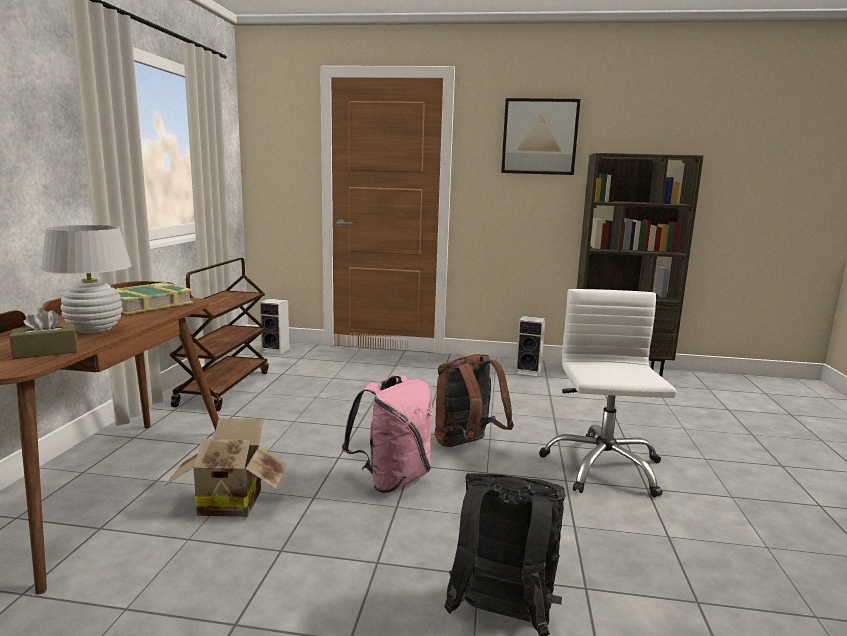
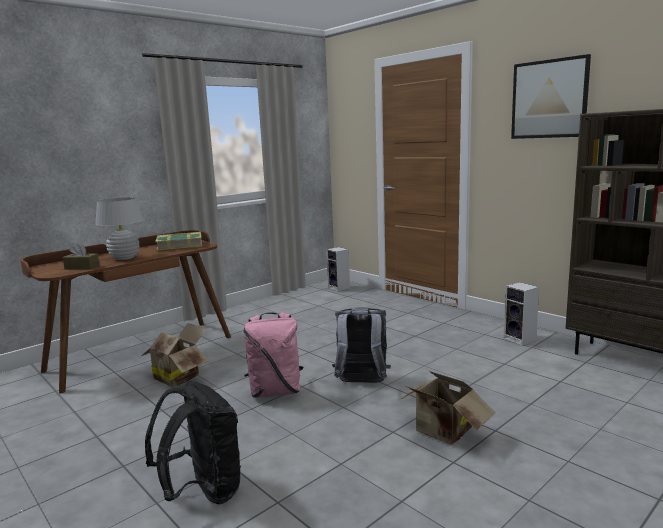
camera: 40 degrees right, 0 degrees up
(223, 388) = (271, 309): brown cart -> none
(467, 445) = (361, 384): brown backpack -> grey backpack
(602, 467) = (443, 433): white office chair -> cardboard box

